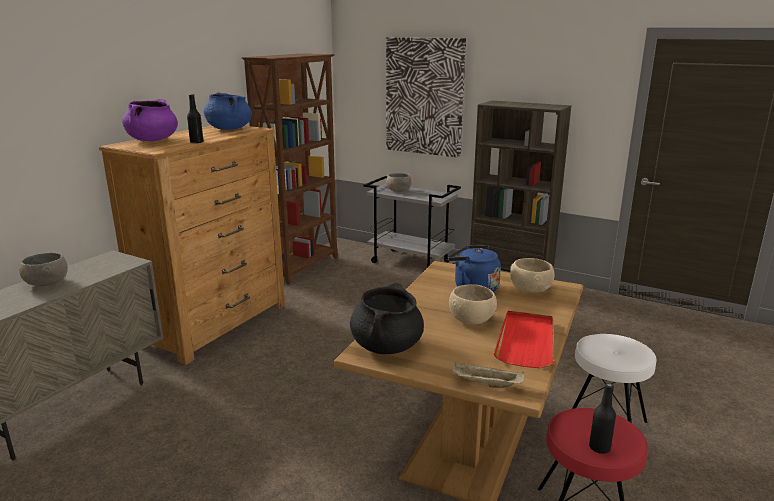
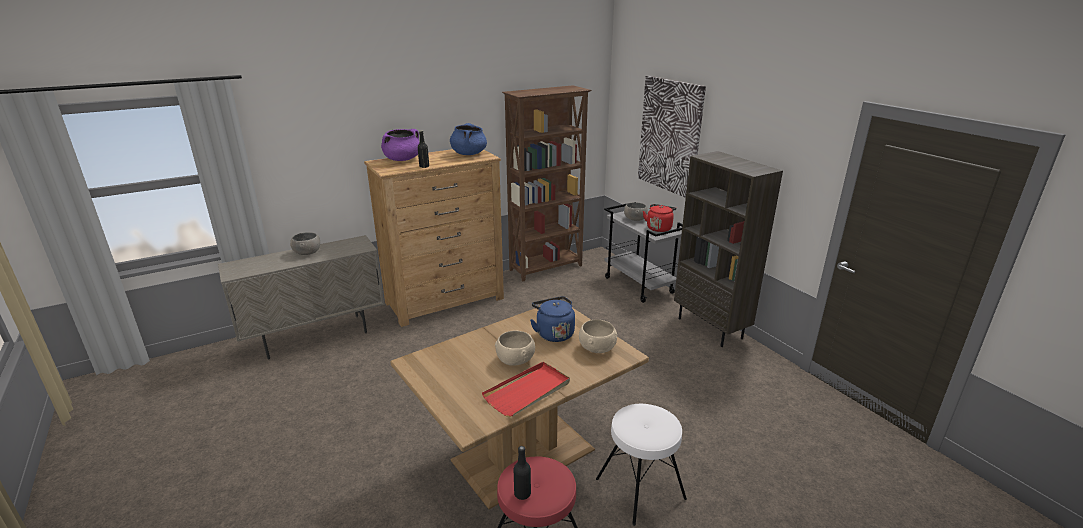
camera: 30 degrees right, 5 degrees up
(386, 346) = (432, 361): black cooking pot -> none
(430, 193) = (659, 228): none -> red kettle
(485, 384) = (454, 413): beige tray -> none

